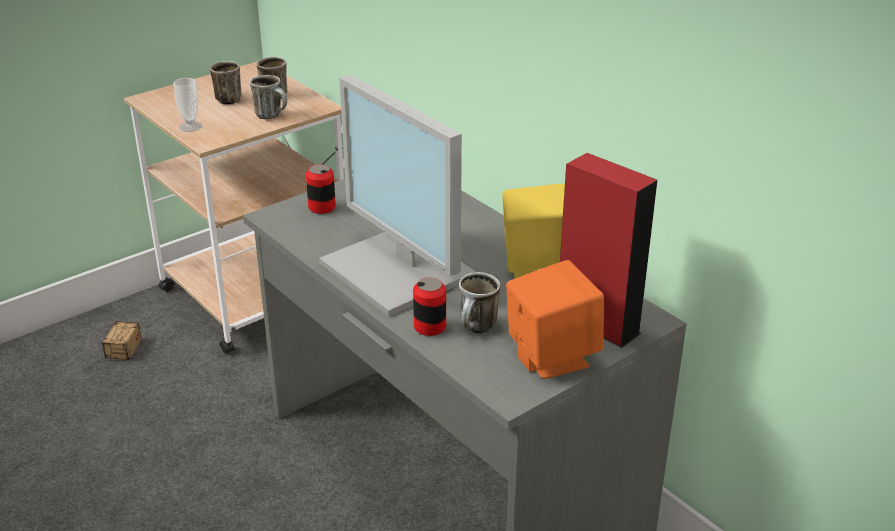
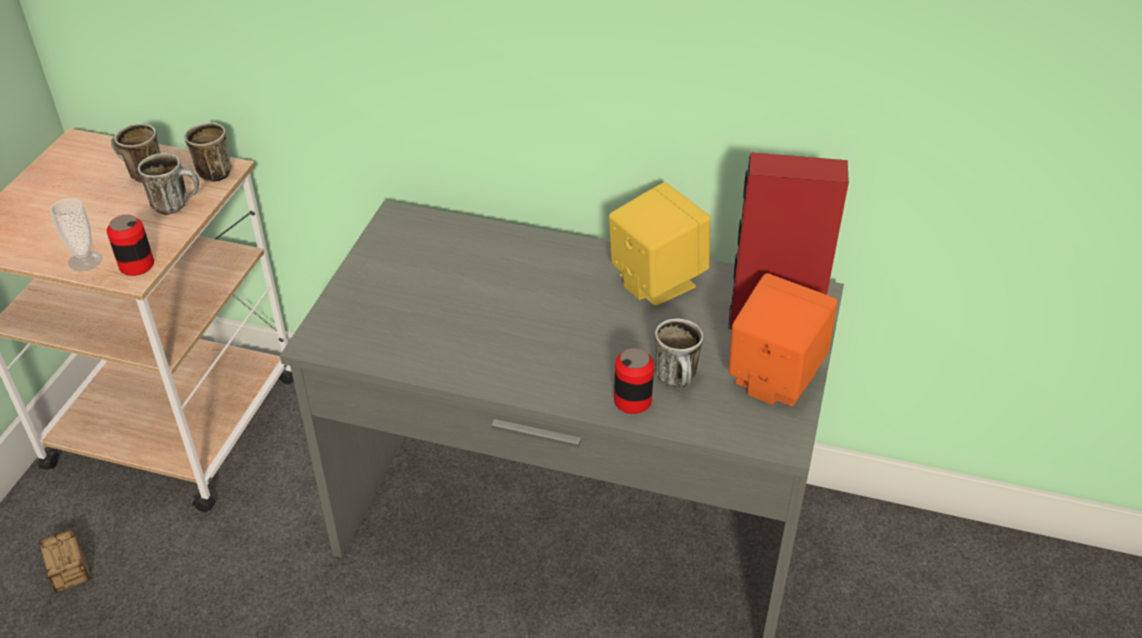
camera: 35 degrees left, 10 degrees up
(228, 98) = (89, 200): mug -> mug (211, 171)
(322, 207) = (363, 305): can -> can (137, 265)
(400, 270) = (533, 347): monitor -> none

